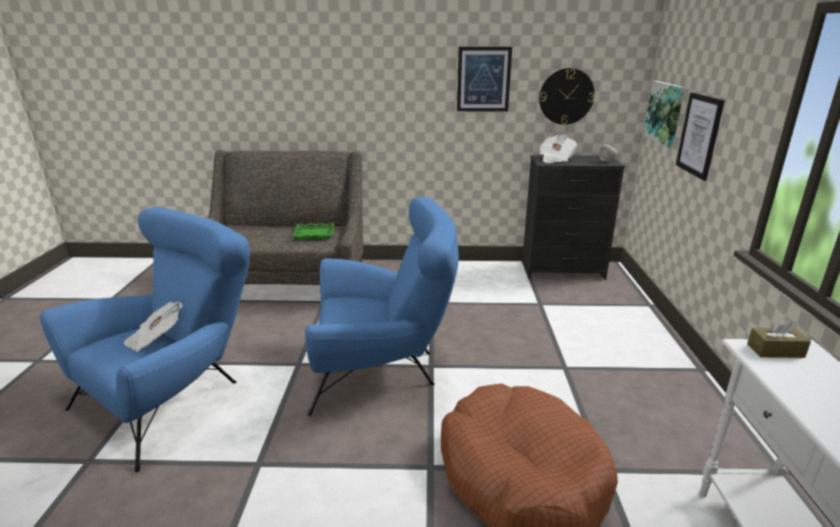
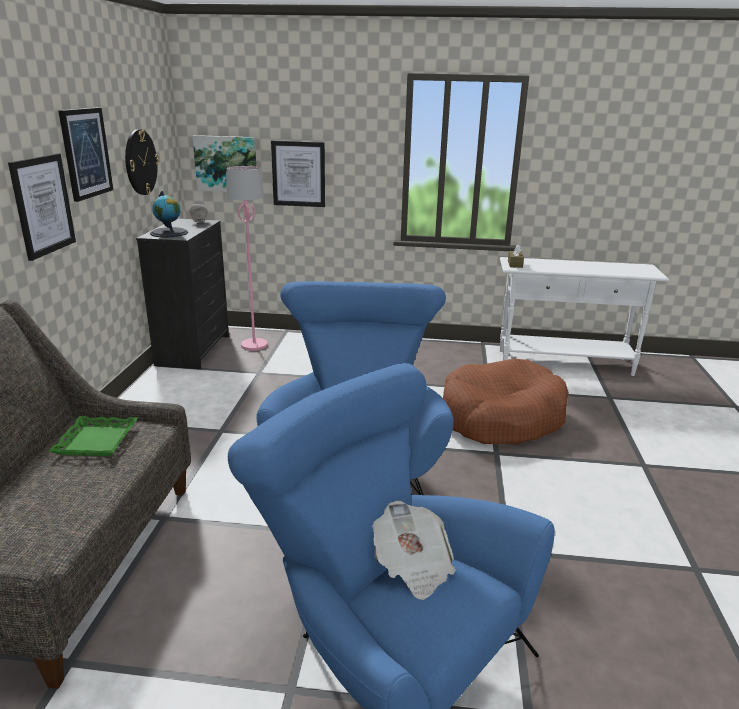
camera: 85 degrees left, 0 degrees up
(421, 107) = (43, 205): none -> picture
(555, 159) = (169, 233): newspaper -> globe
(597, 293) = (254, 345): none -> pink floor lamp

